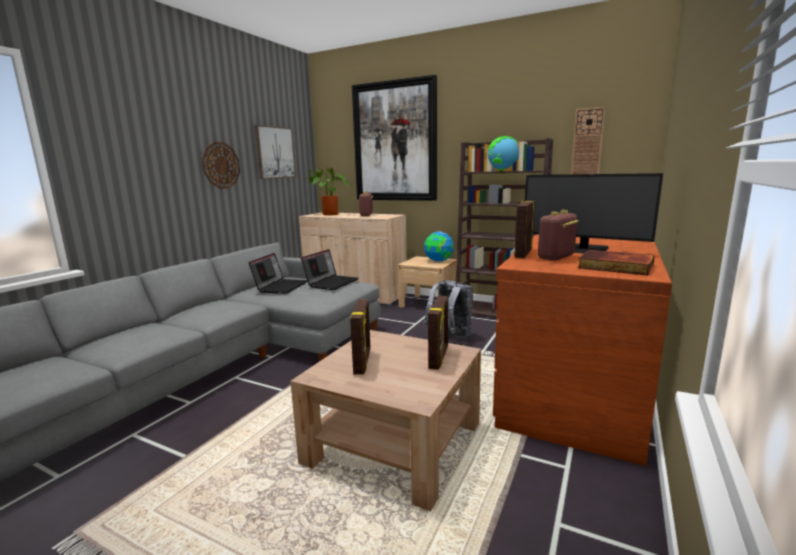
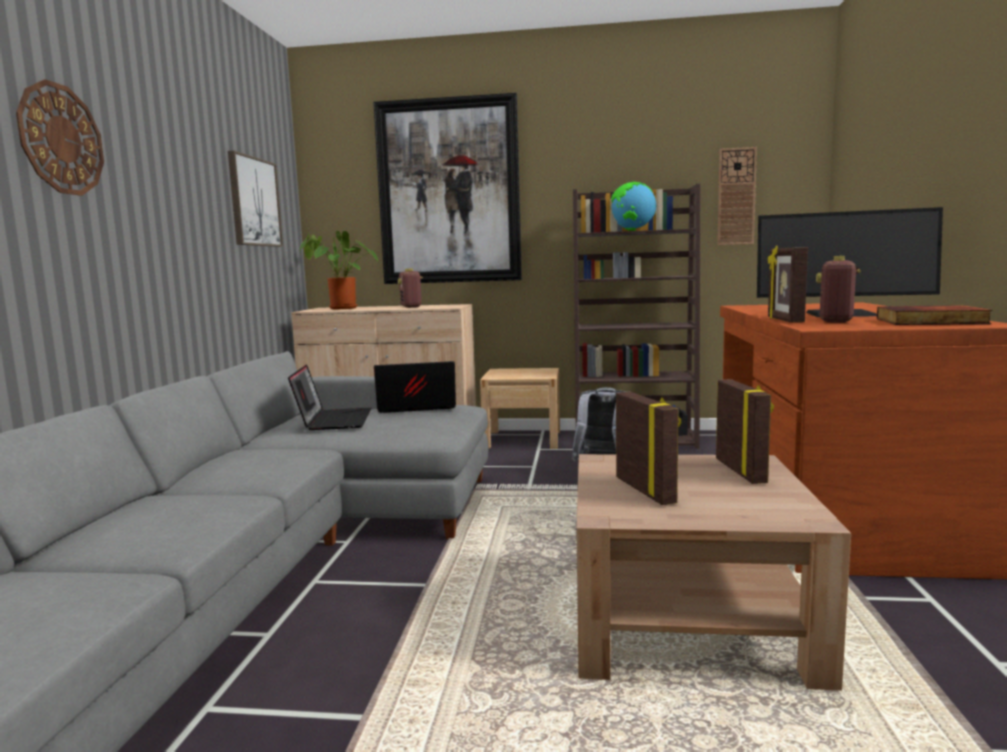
camera: 20 degrees left, 5 degrees down
(221, 165) = (186, 215): wall clock -> wall clock (61, 139)
(331, 282) = (415, 408): laptop -> laptop turned 105 degrees counterclockwise
(438, 261) = (535, 371): globe -> none

